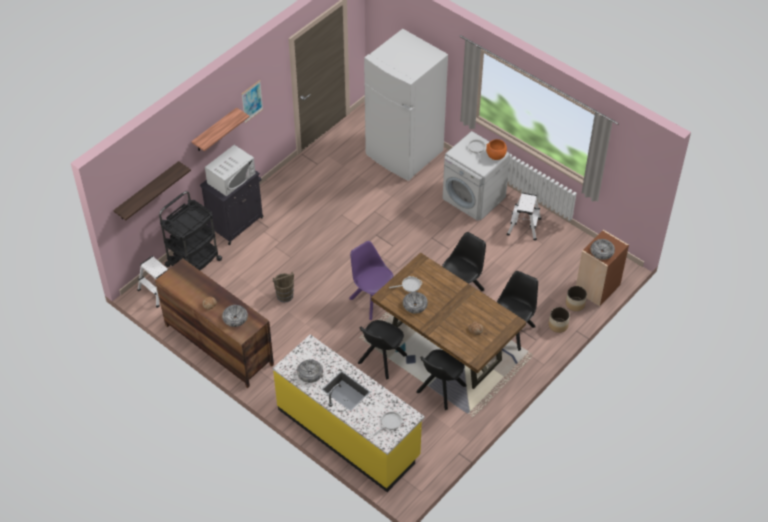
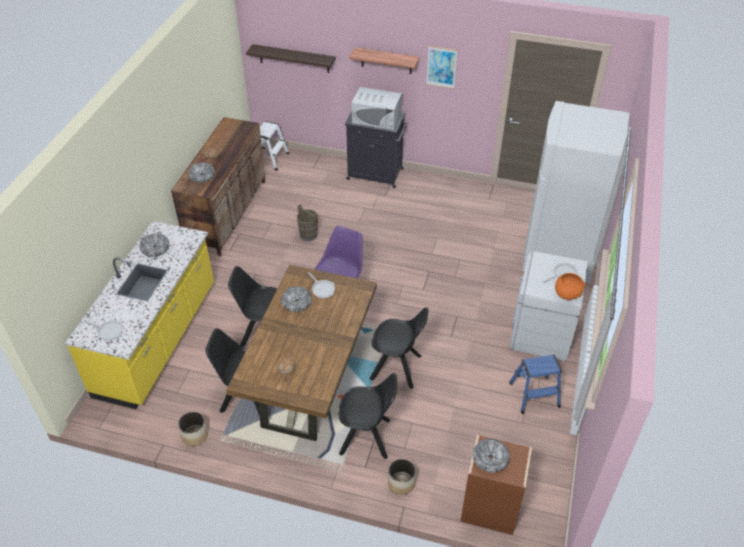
camera: 65 degrees right, 5 degrees down
(194, 262) = (313, 166): black cart -> none
(523, 227) = (534, 394): white step ladder -> blue step ladder
(575, 304) = (447, 490): planter -> planter (195, 435)

